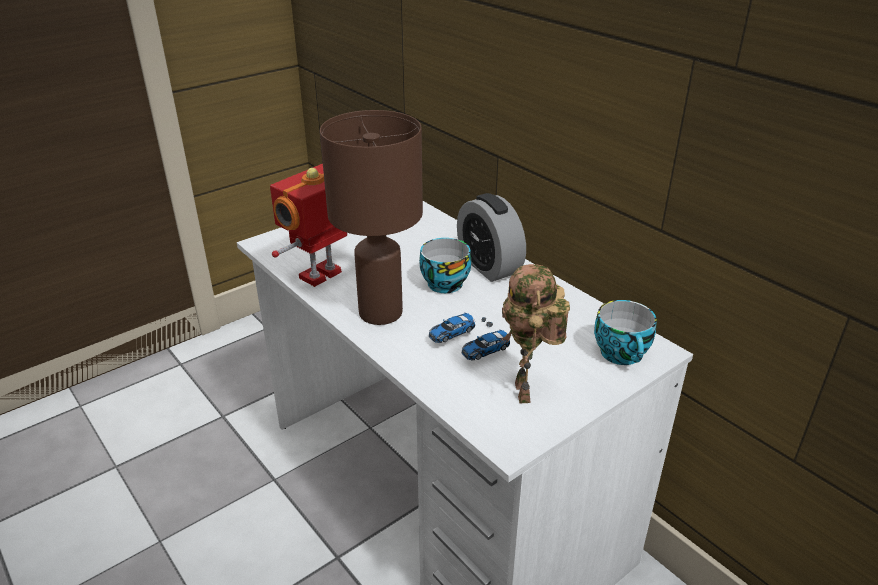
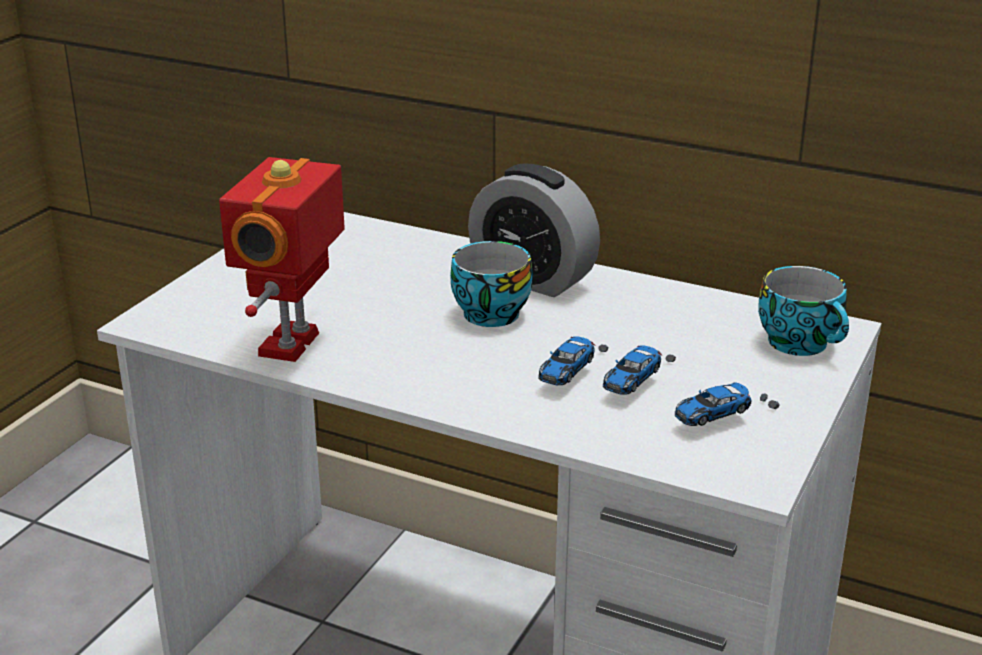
camera: 25 degrees left, 5 degrees down
(382, 313) = (434, 371): brown table lamp -> none
(527, 394) = (725, 418): toy robot -> toy car

